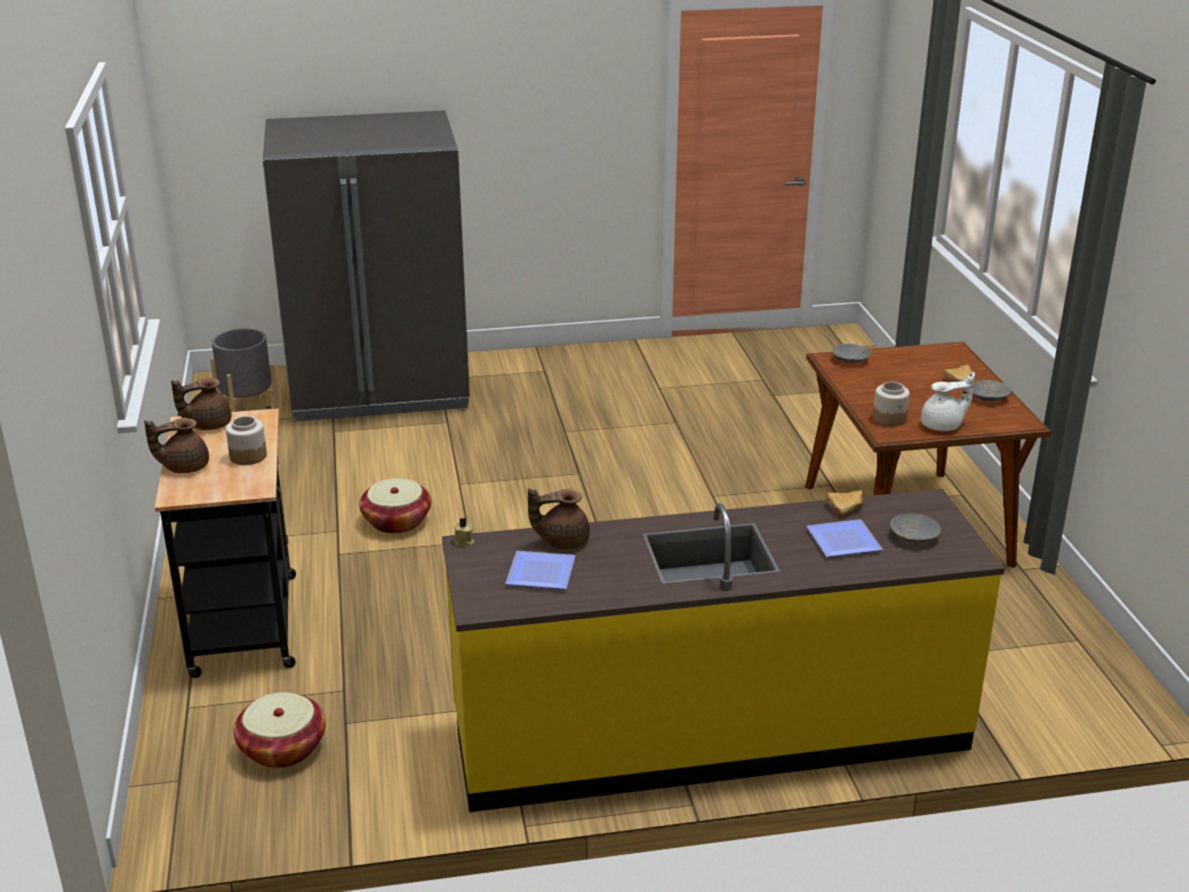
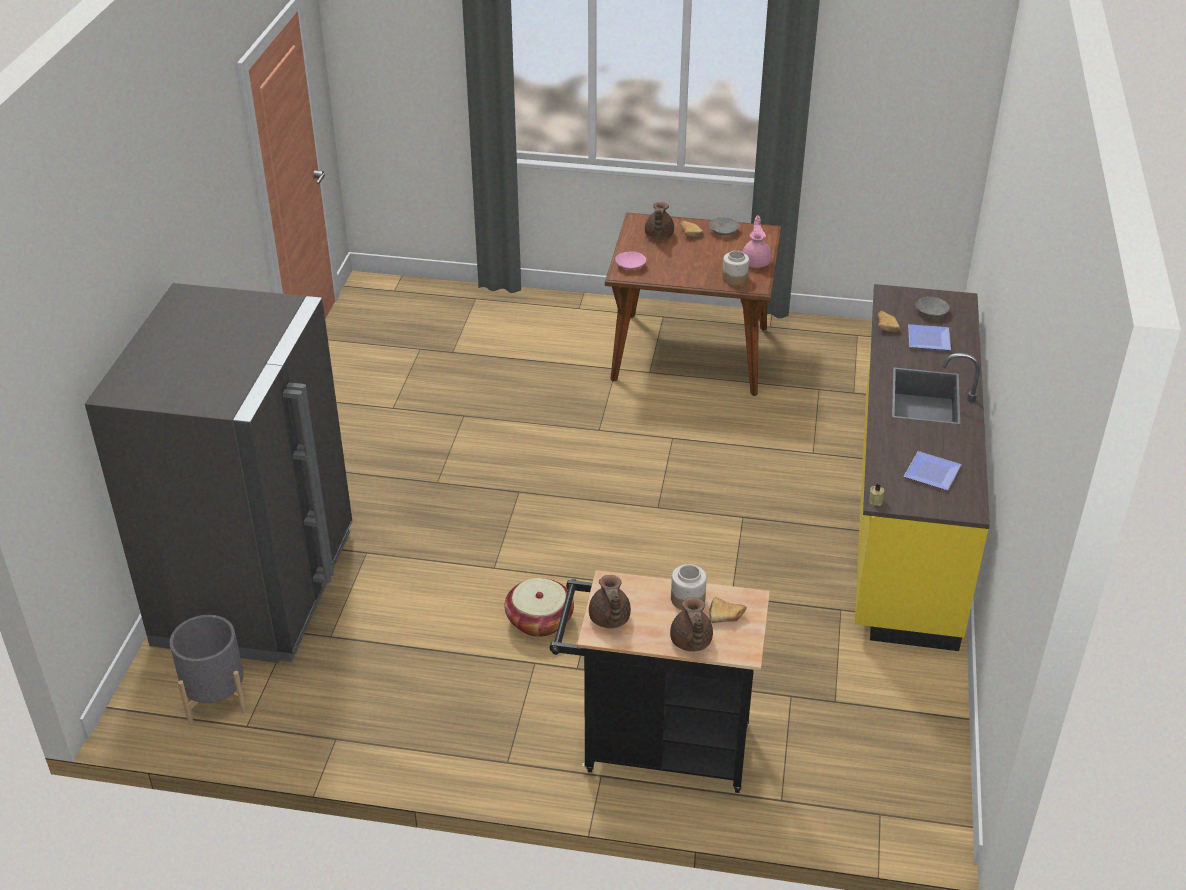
camera: 70 degrees left, 10 degrees up
(228, 479) = (727, 616): none -> bread
(282, 748) = (856, 744): basket -> none
(562, 541) = (890, 454): brown teapot -> brown teapot (658, 235)
(851, 360) = (631, 266): grey bowl -> pink bowl
(943, 426) = (756, 261): white teapot -> pink teapot

